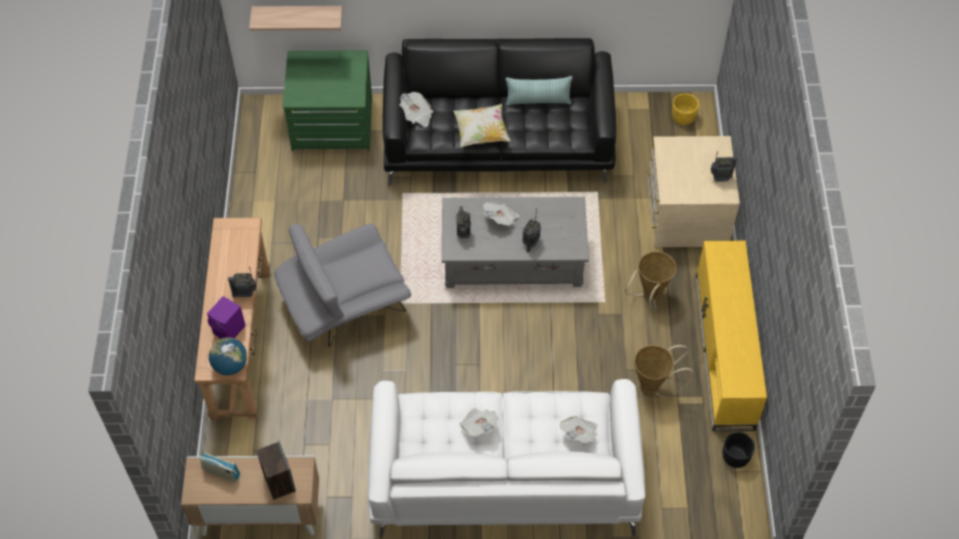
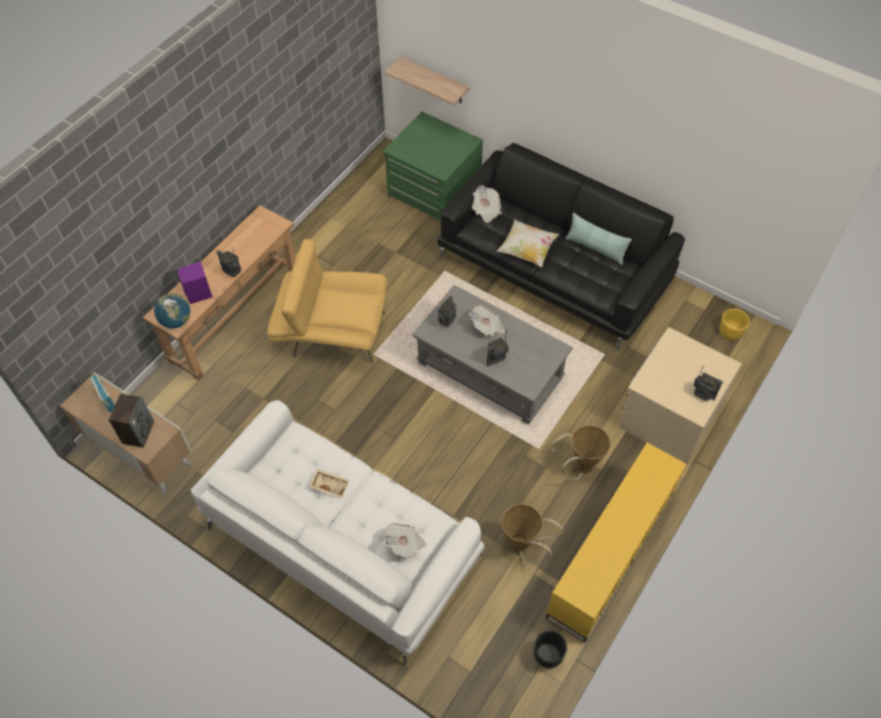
camera: 35 degrees right, 0 degrees up
(344, 305) = (331, 332): grey armchair -> yellow armchair
(478, 426) = (330, 485): newspaper -> beige tray

